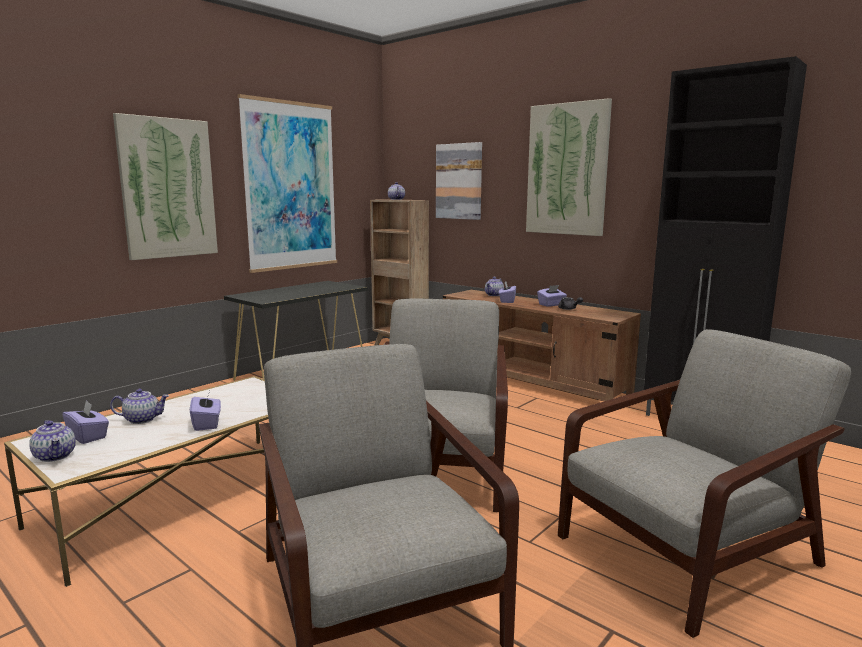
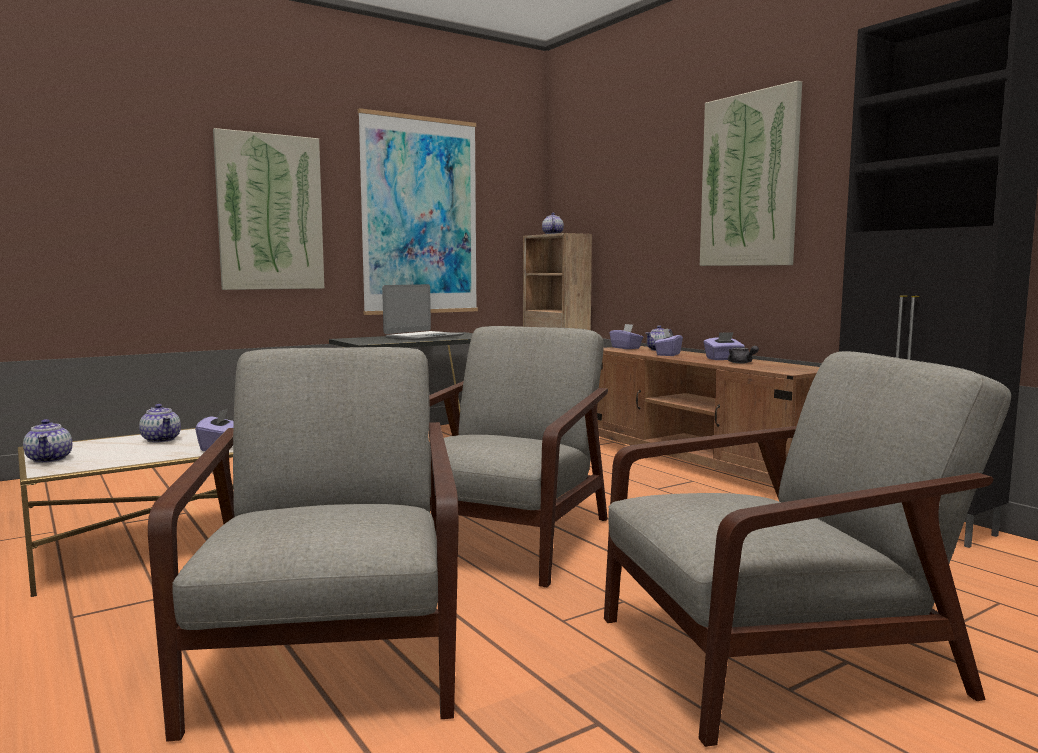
camera: 15 degrees right, 5 degrees down
(88, 436) = (96, 448): purple tissue box -> purple tissue box (626, 348)
(142, 419) = (162, 440): teapot -> teapot turned 45 degrees clockwise
(303, 290) = (423, 337): none -> laptop
(459, 181) = (626, 207): picture -> none

